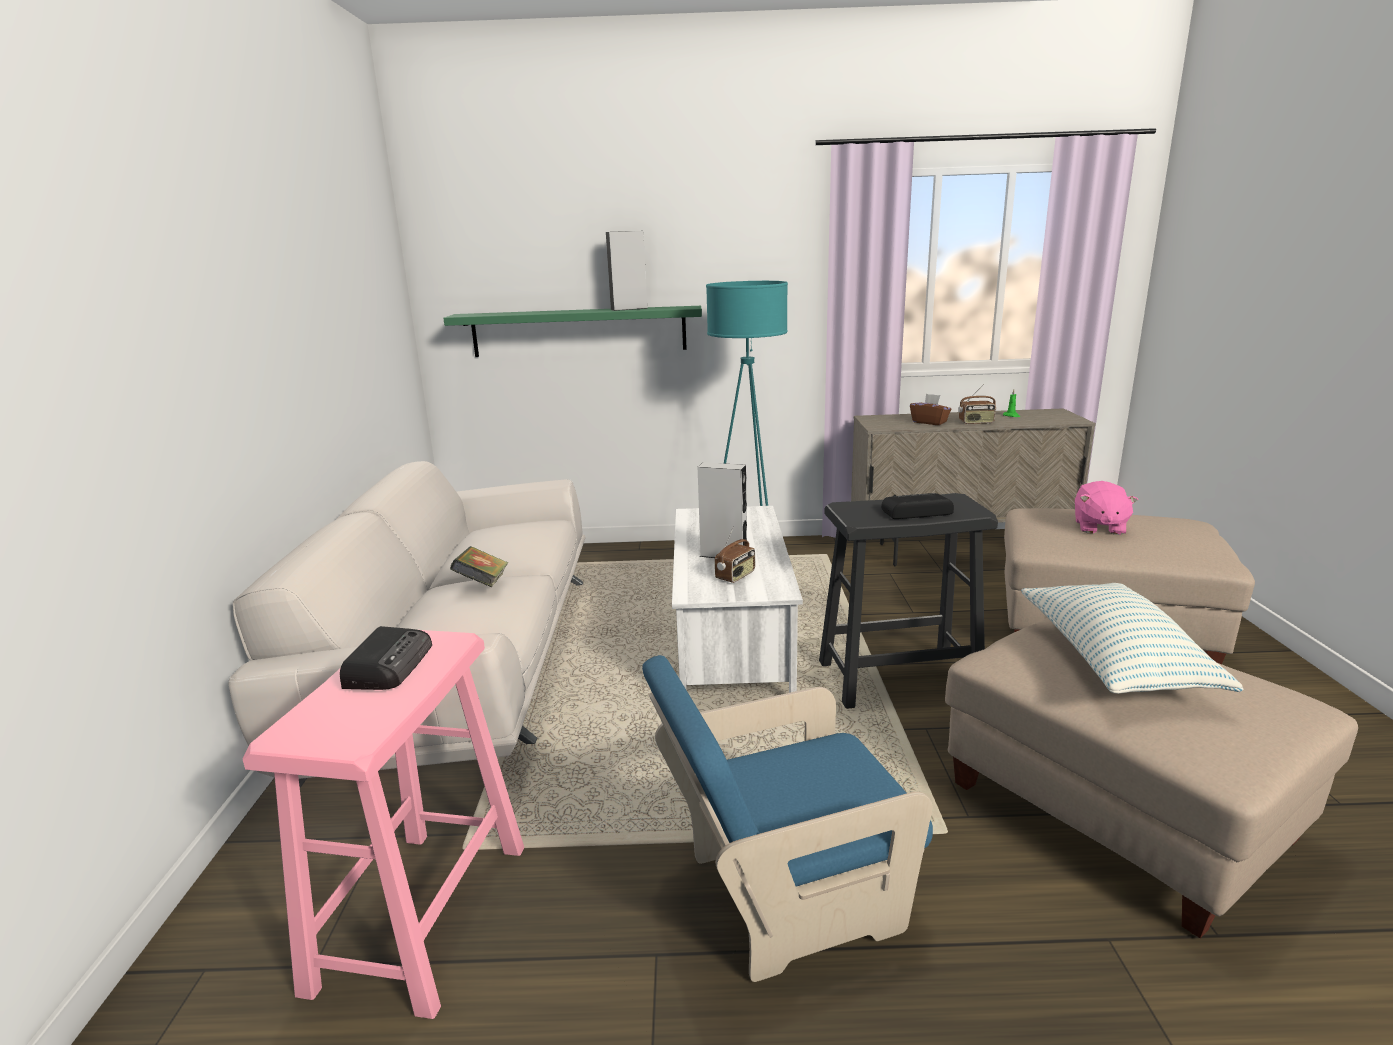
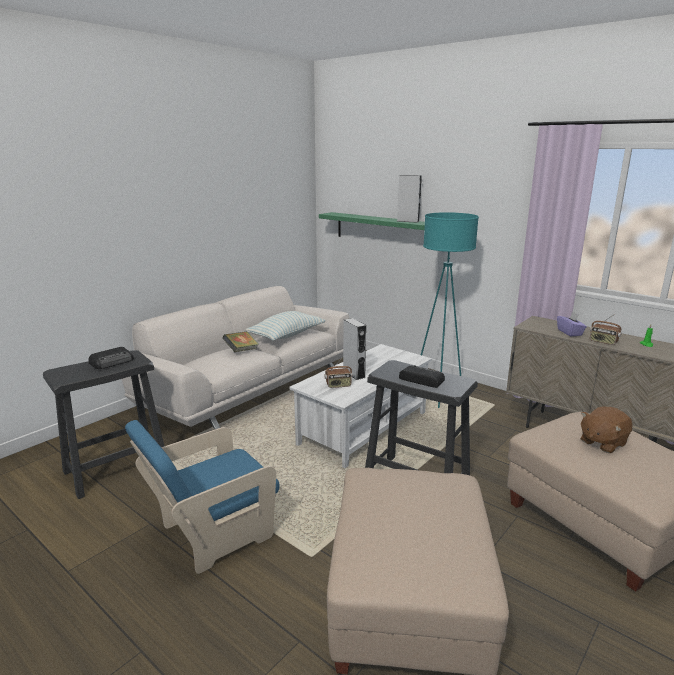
camera: 40 degrees right, 0 degrees up
(422, 914) = (117, 468): pink stool -> black stool
(784, 899) = (212, 535): blue armchair -> blue armchair turned 60 degrees counterclockwise
(929, 422) = (570, 332): brown tissue box -> purple tissue box
(1098, 527) = (602, 442): pink plush toy -> brown plush toy
(1113, 660) = (414, 504): pillow -> pillow (286, 335)

